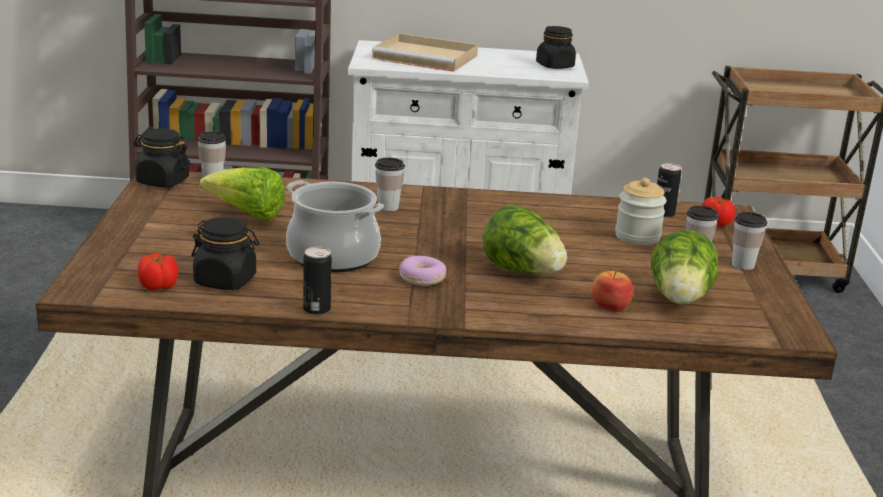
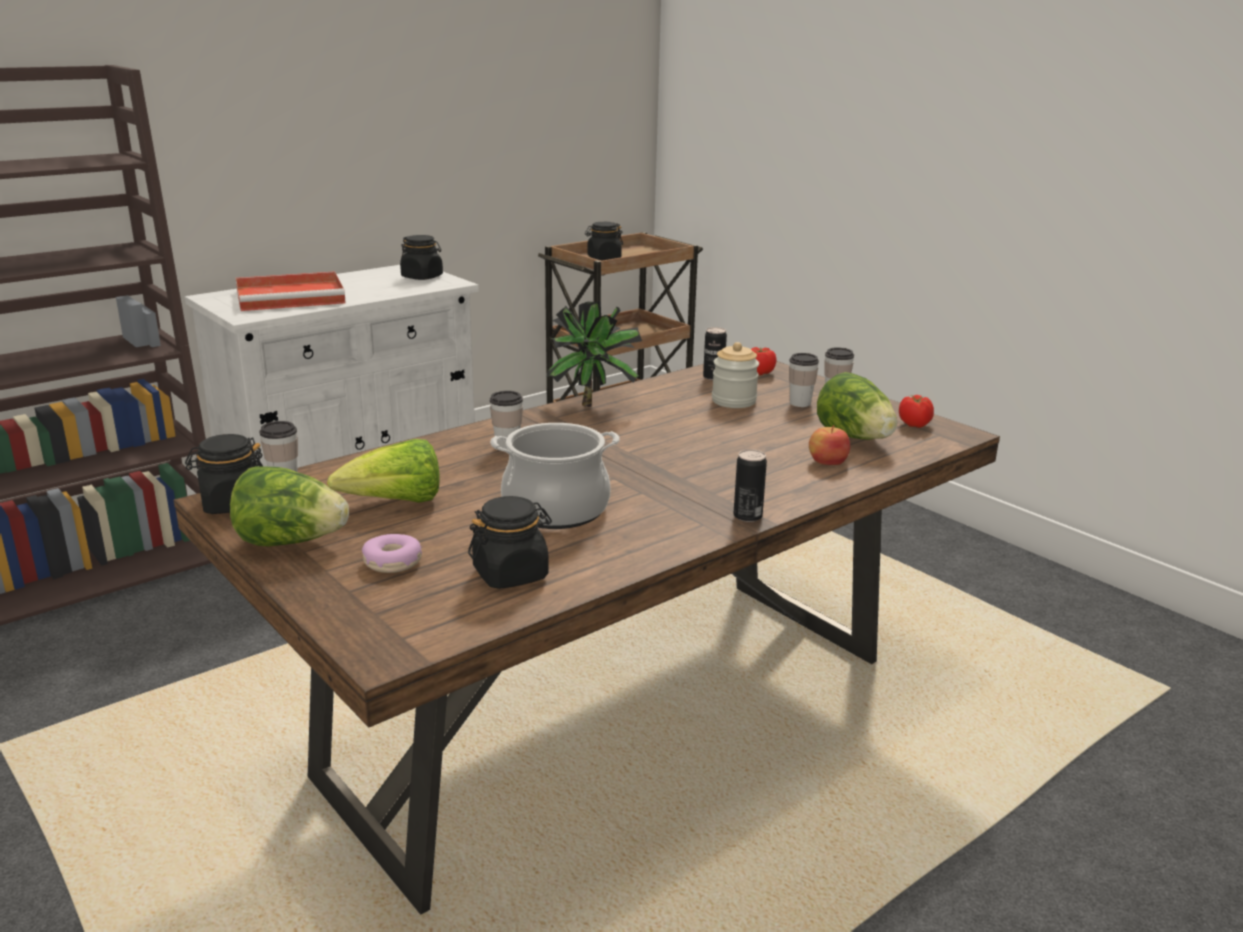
camera: 40 degrees left, 0 degrees up
(159, 287) = (461, 610): tomato -> tomato (914, 424)
(316, 309) = (643, 562): can -> can (747, 516)
(422, 279) = (664, 497): donut -> donut (393, 563)
(427, 57) = (293, 296): beige tray -> red tray
(514, 200) = (593, 404): none -> potted plant
(522, 271) = (719, 459): lettuce -> lettuce (291, 541)
(779, 90) = (603, 258): none -> black jar

